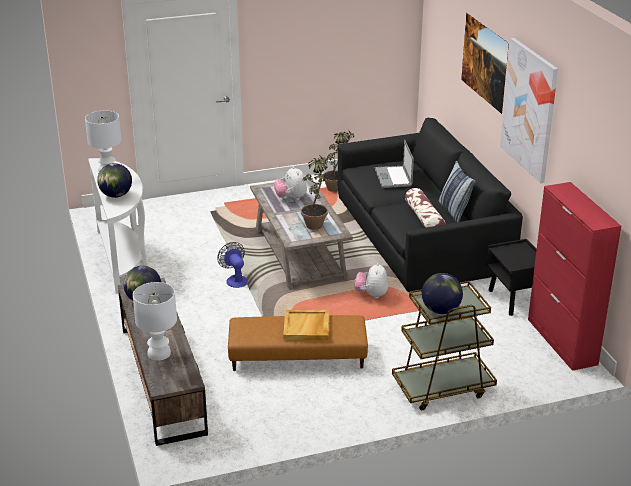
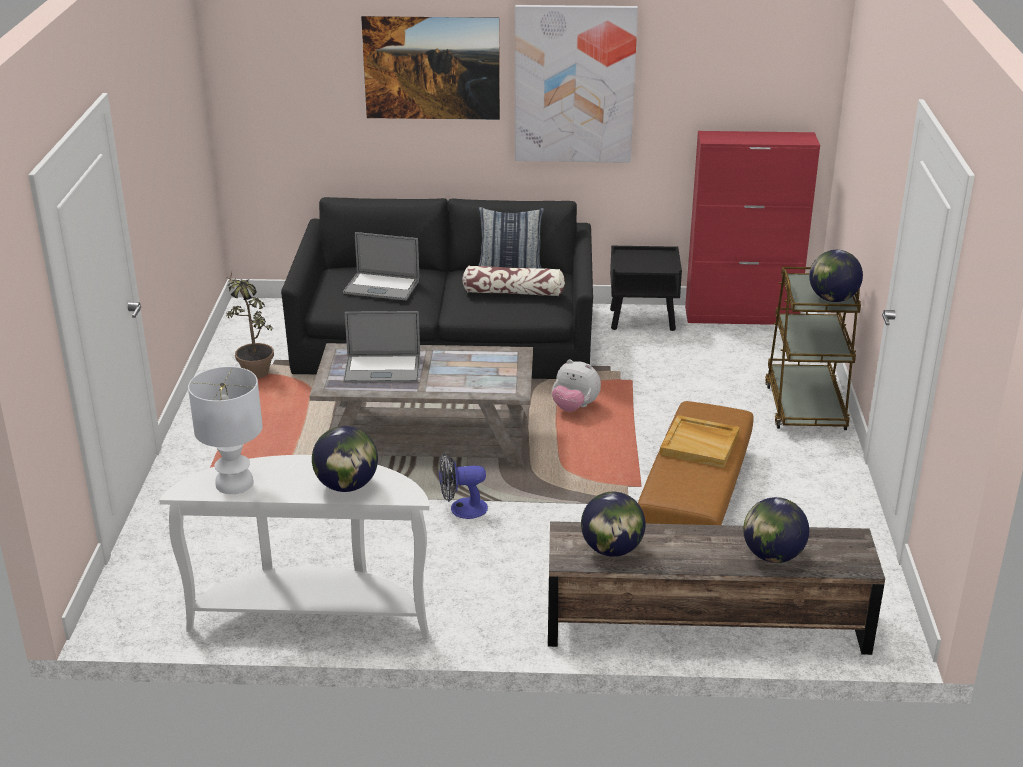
camera: 70 degrees left, 0 degrees up
(159, 353) = (772, 556): white table lamp -> globe
(291, 198) = (382, 369): plush toy -> laptop
(316, 223) = (474, 364): potted plant -> none

